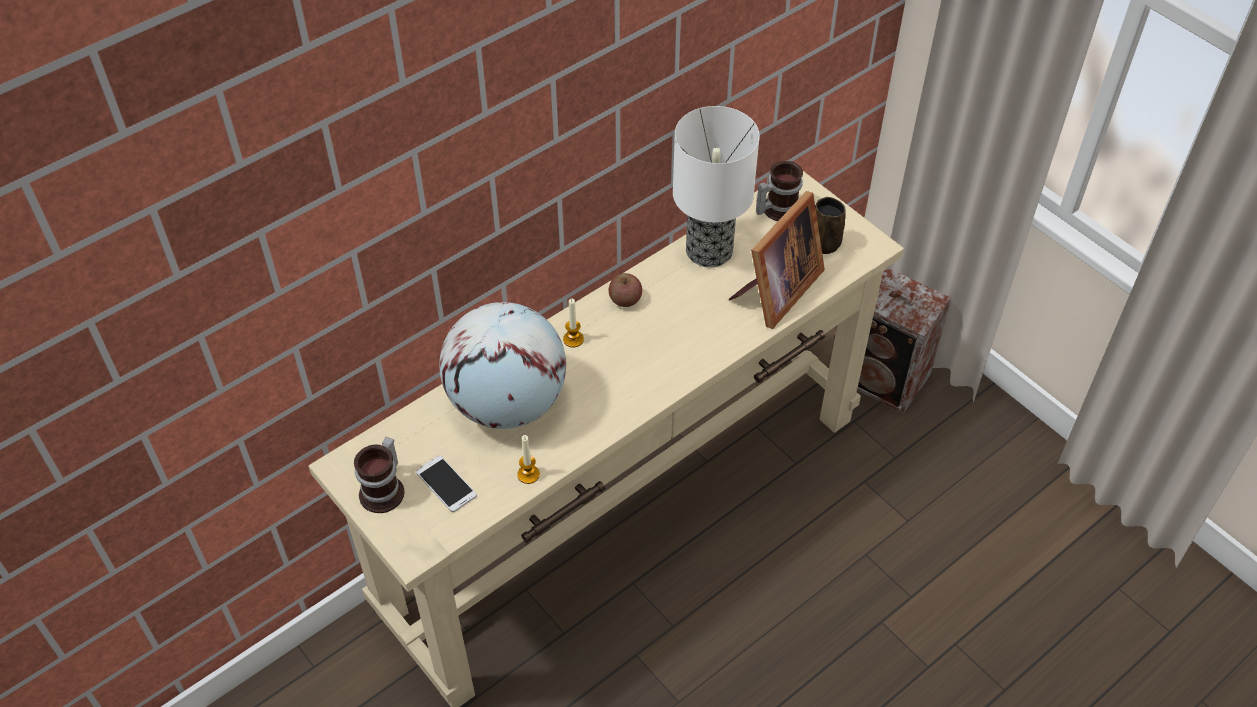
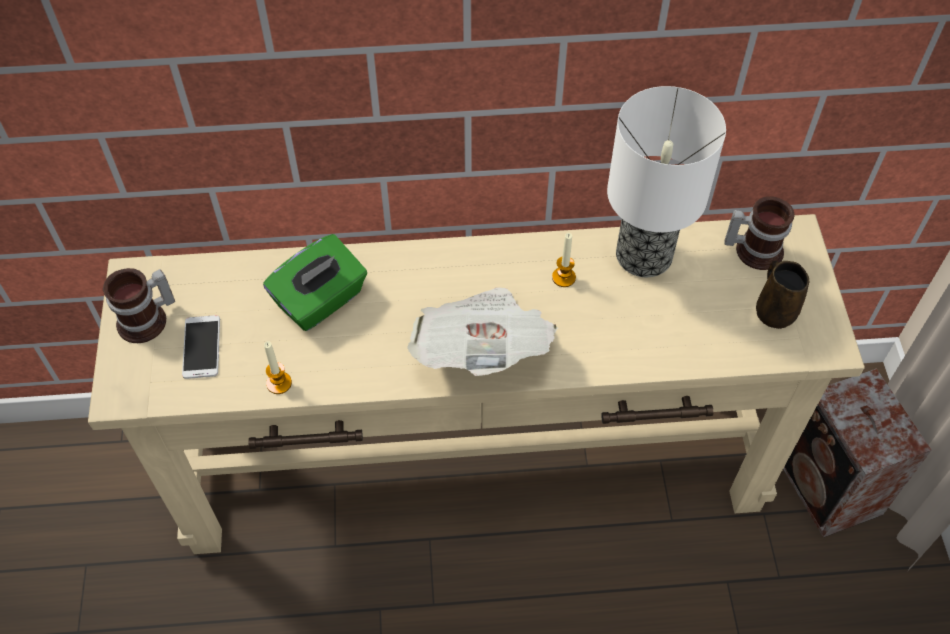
camera: 35 degrees right, 5 degrees up
(507, 403) = (321, 301): globe -> green tissue box
(573, 339) = (434, 273): candle -> candle (563, 277)
(625, 299) = (517, 260): apple -> none
(653, 372) = (482, 350): none -> newspaper
(775, 291) = (678, 336): picture frame -> none

